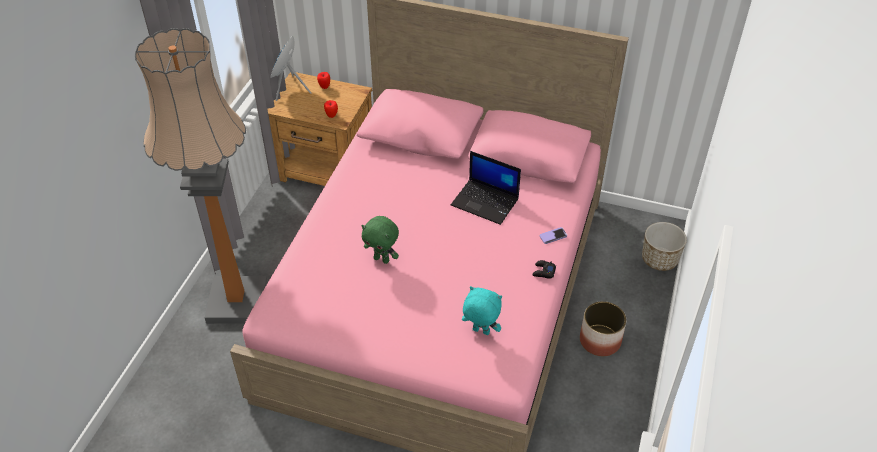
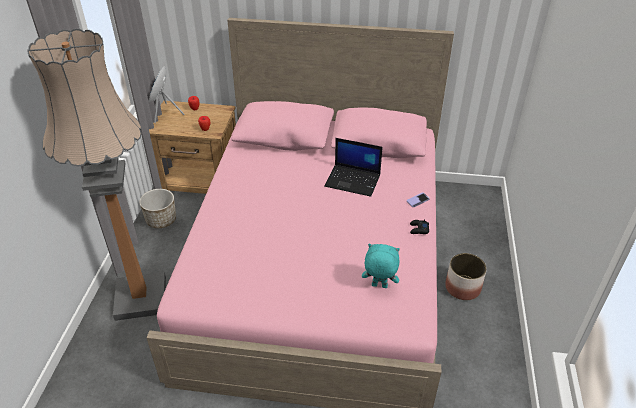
camera: 10 degrees left, 5 degrees down
(382, 259) = (275, 236): green plush toy -> none
(659, 259) = (490, 218): planter -> planter (161, 220)

